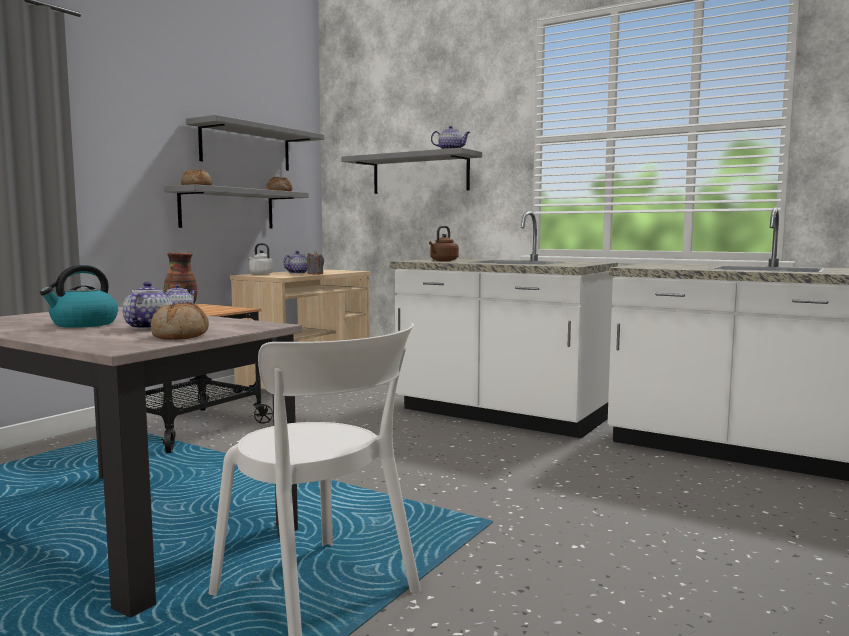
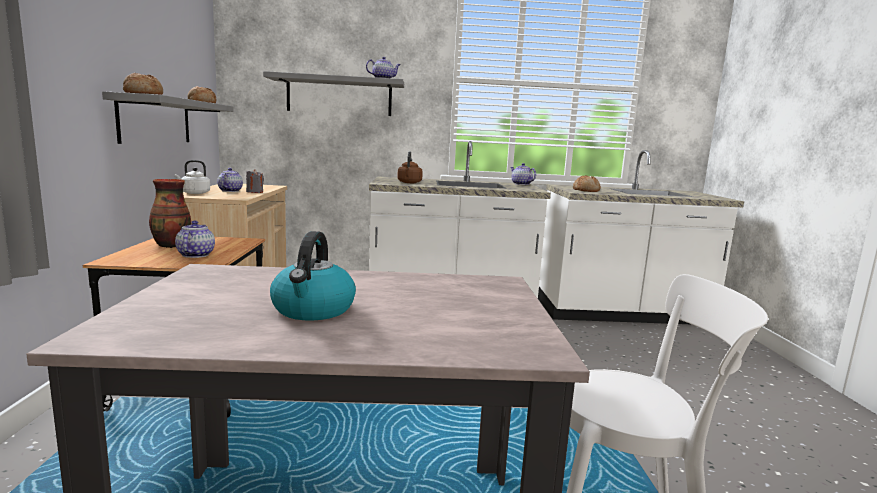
camera: 35 degrees left, 5 degrees up
(147, 327) = (410, 304): teapot -> teapot (521, 184)
(182, 336) = (504, 315): bread -> bread (586, 190)
(246, 147) = (166, 50): grey shelf -> none

